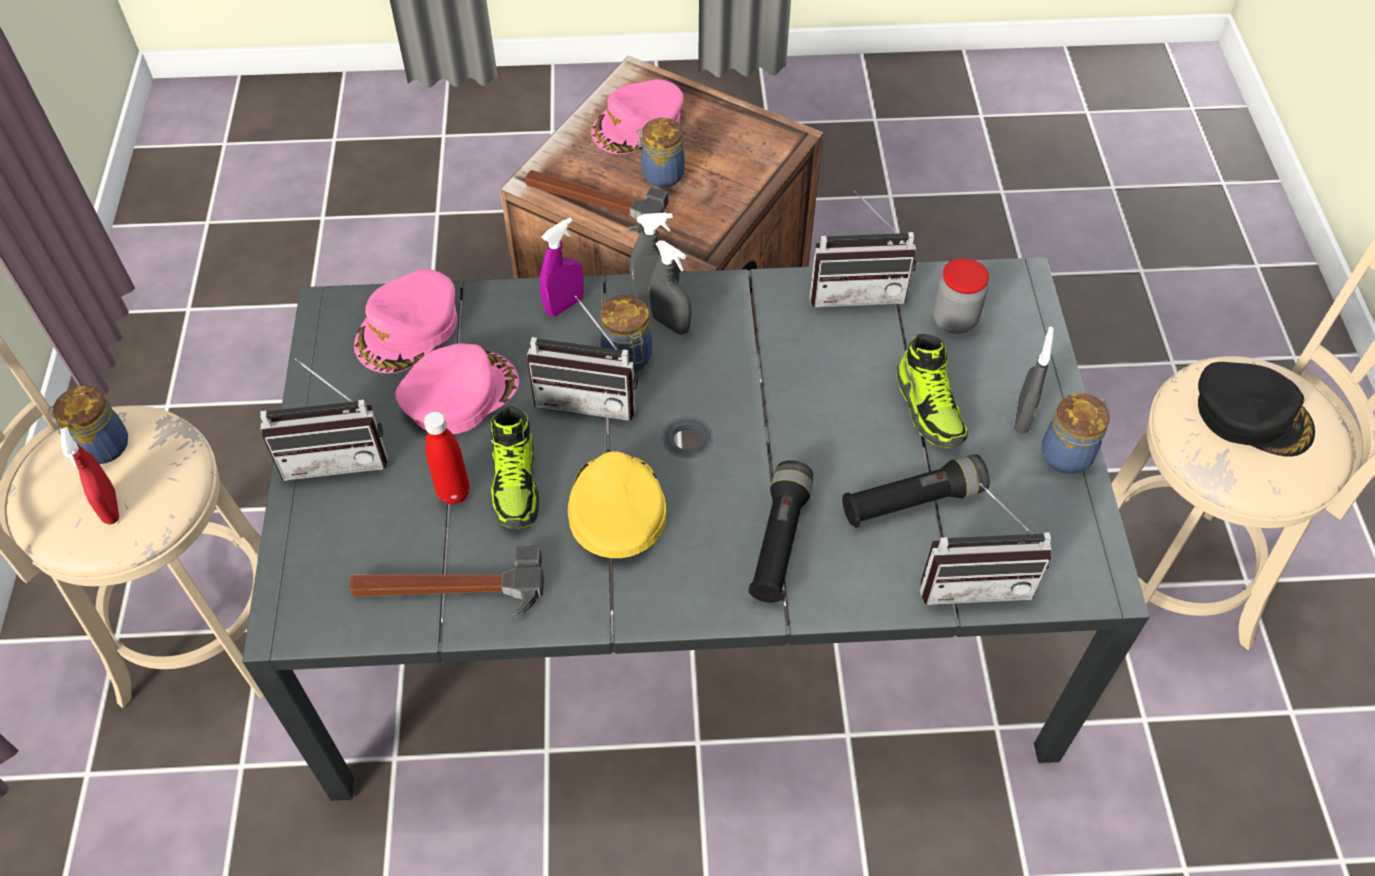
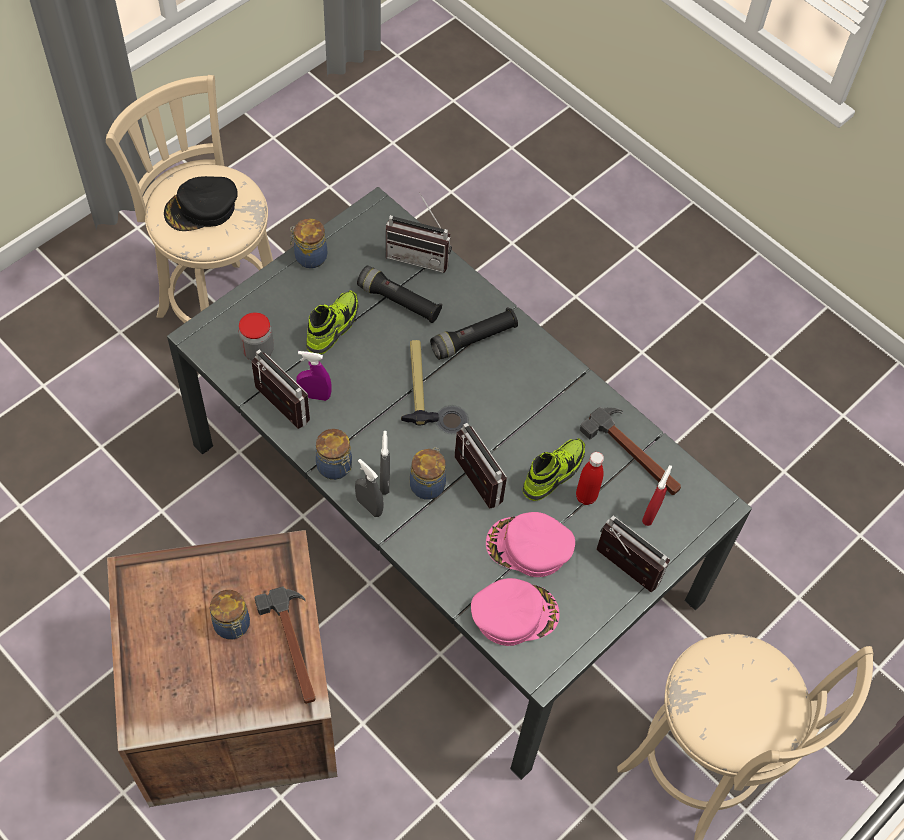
camera: 135 degrees left, 5 degrees up
(101, 446) = (729, 720): jar -> jar (335, 467)
(110, 507) = (751, 672): red spray bottle -> red spray bottle (651, 514)
(564, 305) = (421, 546): purple spray bottle -> purple spray bottle (314, 395)
(616, 509) = (523, 418): yellow cap -> none
(638, 125) = (193, 679): pink cap -> none
(766, 434) = (417, 385): none -> hammer
(975, 579) = (420, 255): radio -> radio turned 150 degrees clockwise
(1022, 417) = (302, 286): grey spray bottle -> none
(1252, 415) = (201, 209): black cap -> black cap turned 105 degrees counterclockwise

